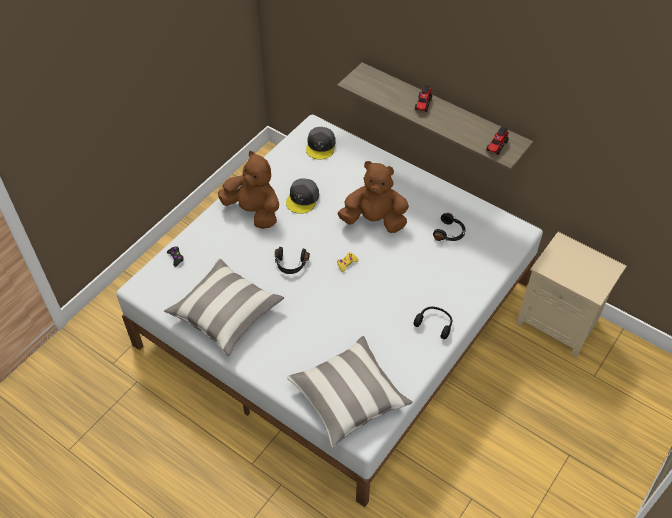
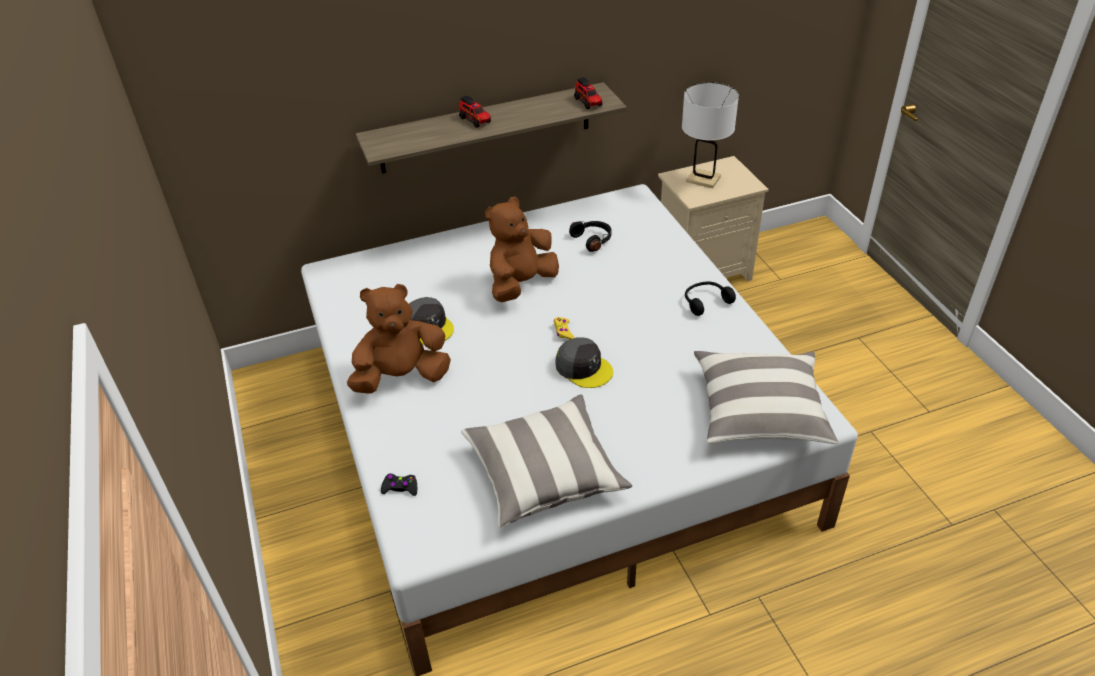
camera: 55 degrees left, 10 degrees down
(291, 264) = (521, 379): black headphones -> none
(321, 146) = (363, 278): grey cap -> grey cap (584, 368)
(575, 260) = (703, 179): none -> white table lamp

